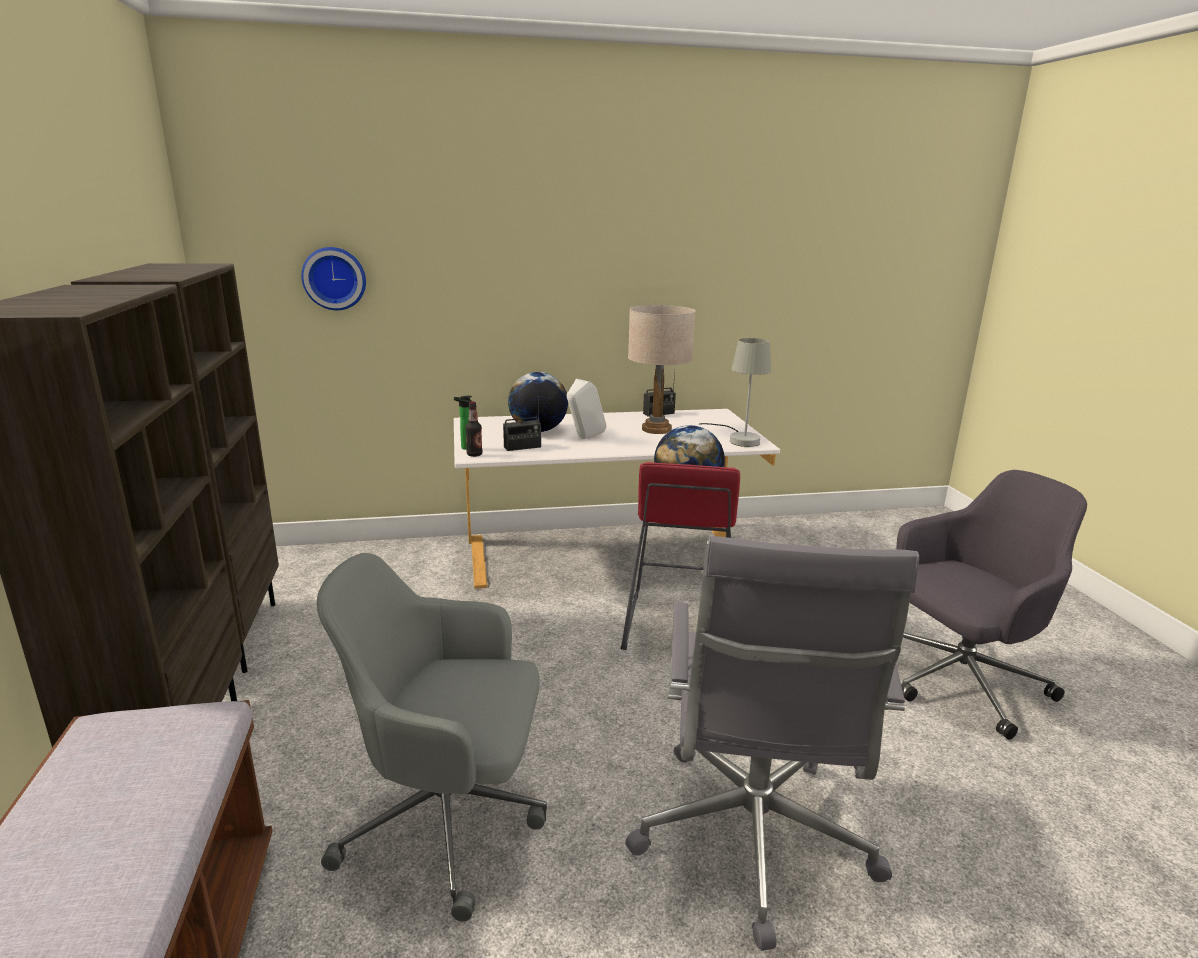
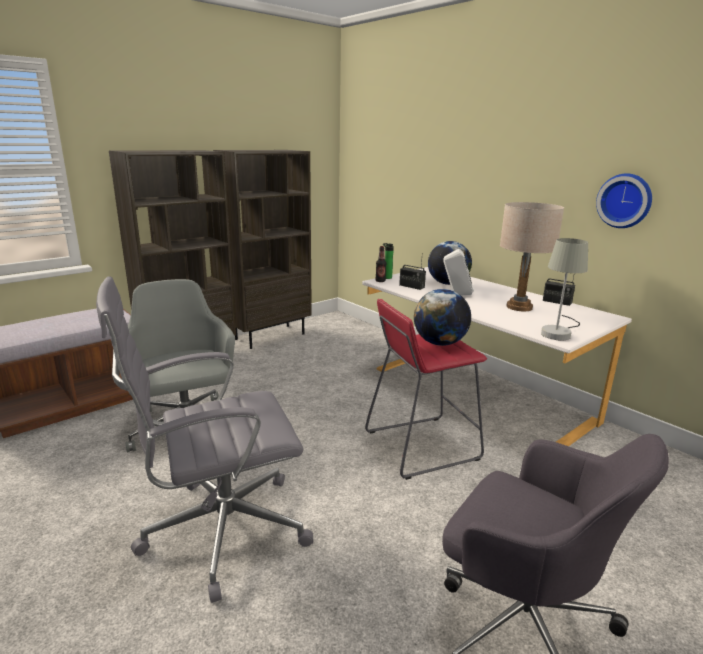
camera: 60 degrees right, 0 degrees up
(334, 278) = (389, 167): wall clock -> wall clock (625, 200)

